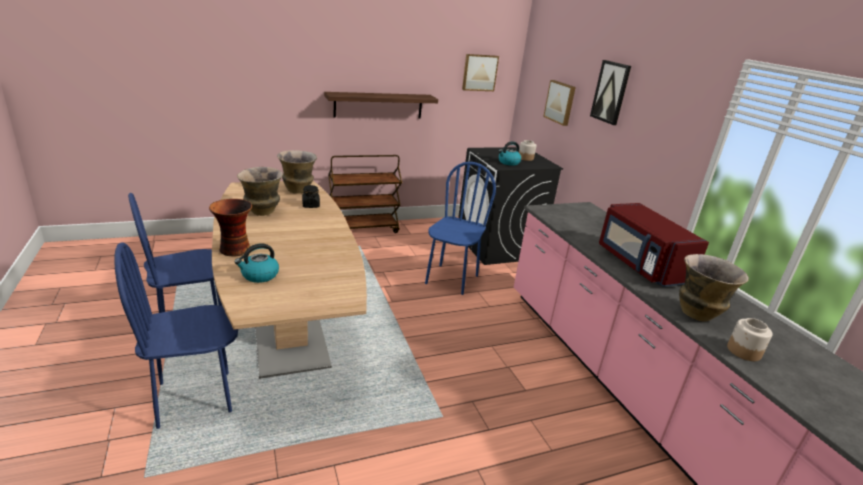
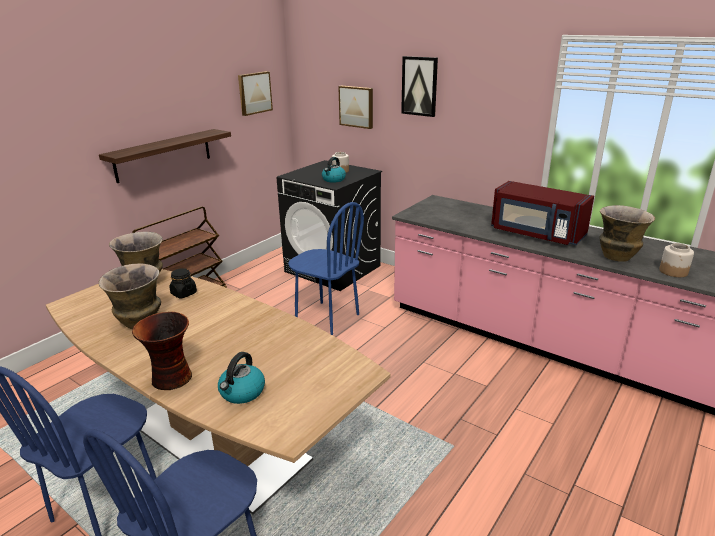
camera: 30 degrees left, 0 degrees up
(451, 279) = (327, 317): blue chair -> blue chair turned 135 degrees clockwise

